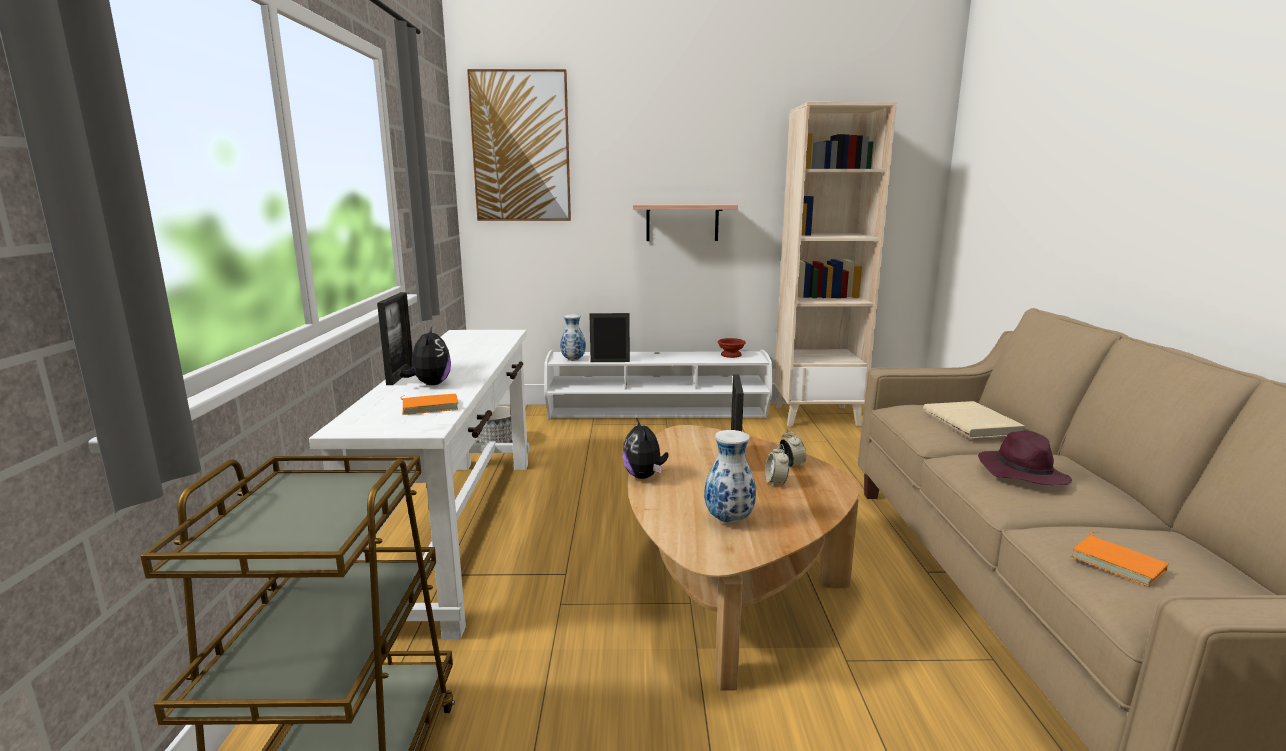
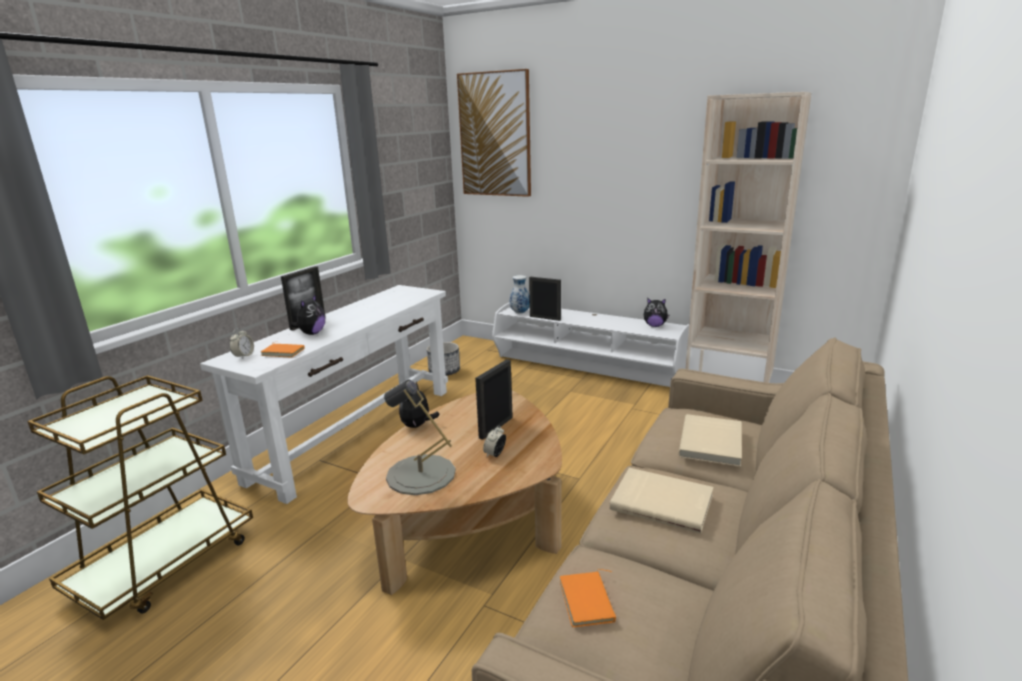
camera: 30 degrees right, 5 degrees up
(682, 222) = (621, 201): shelf -> none
(730, 520) = (420, 474): vase -> grey table lamp
(731, 355) = (655, 325): brown bowl -> plush toy
(791, 465) = (530, 442): alarm clock -> alarm clock (244, 356)
(1021, 473) = (662, 502): purple hat -> beige book

